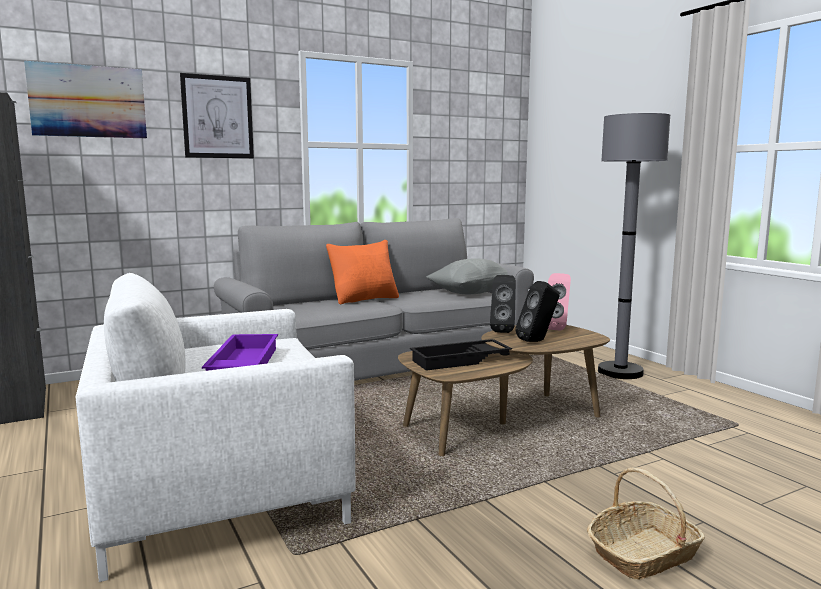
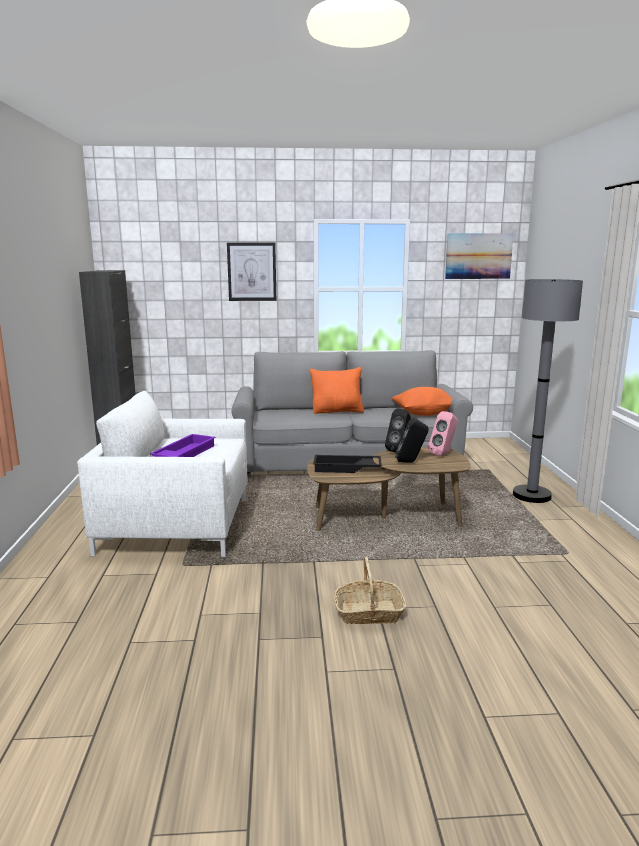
camera: 25 degrees right, 5 degrees up
(88, 101) = (169, 265): picture -> picture (478, 256)
(470, 293) = (423, 414): grey pillow -> orange pillow

